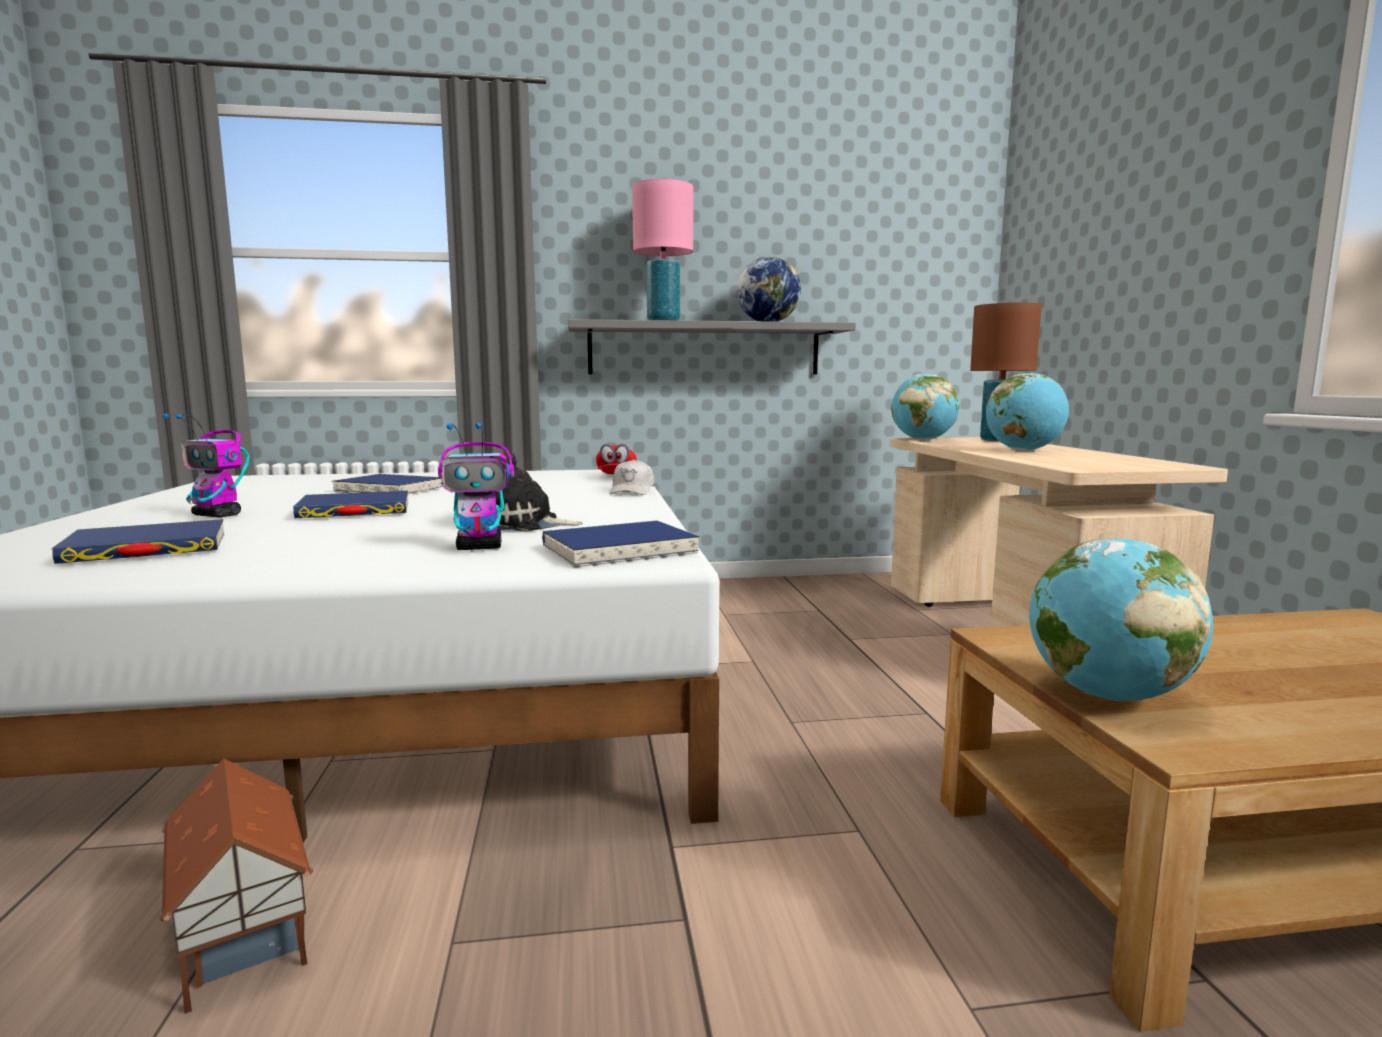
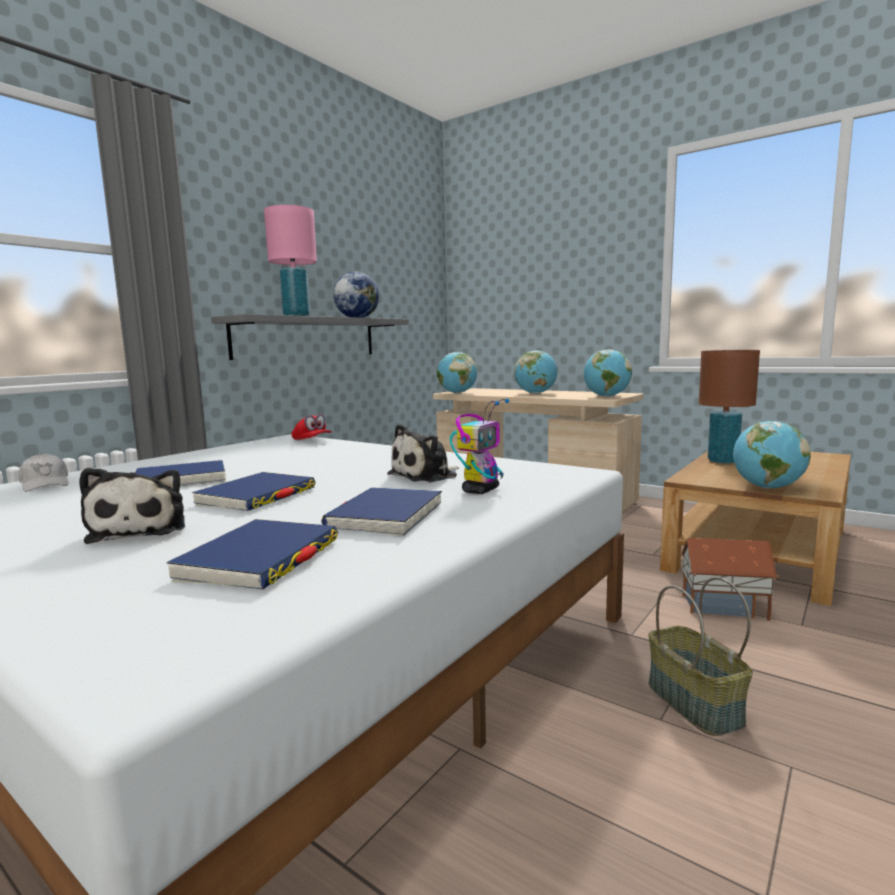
camera: 45 degrees left, 0 degrees up
(217, 515) = (141, 529): toy robot -> plush toy
(240, 939) = (586, 794): toy house -> toy house (724, 608)
(522, 957) = (692, 703): none -> basket
(619, 550) = (548, 473): blue book -> blue book (385, 516)
(632, 491) = (374, 446): white cap -> white cap (45, 484)
(998, 440) = (489, 389): brown table lamp -> brown table lamp (723, 461)
(1105, 465) = (606, 396): none -> globe

